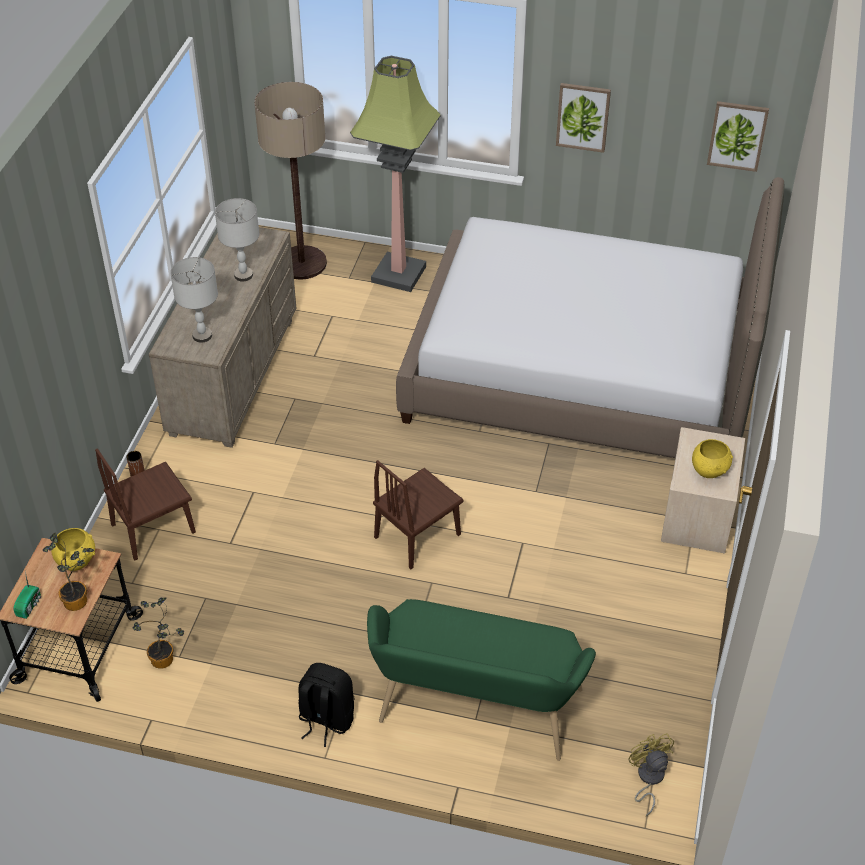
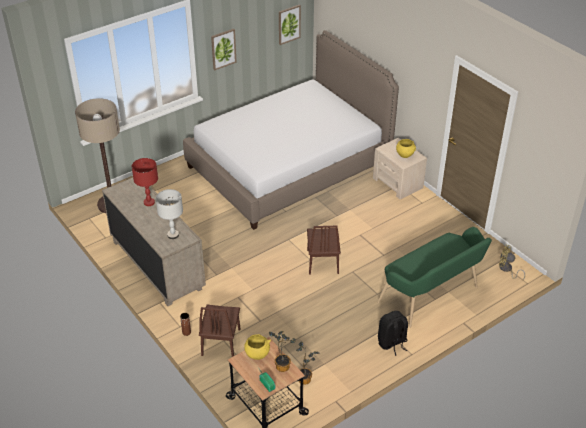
camera: 50 degrees left, 5 degrees down
(243, 275) = (149, 202): grey table lamp -> red table lamp
(399, 274) = (162, 180): floor lamp -> none

